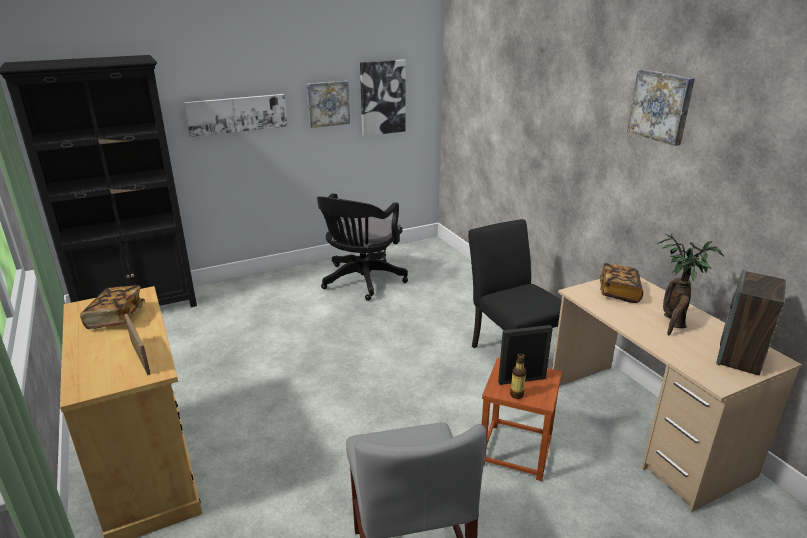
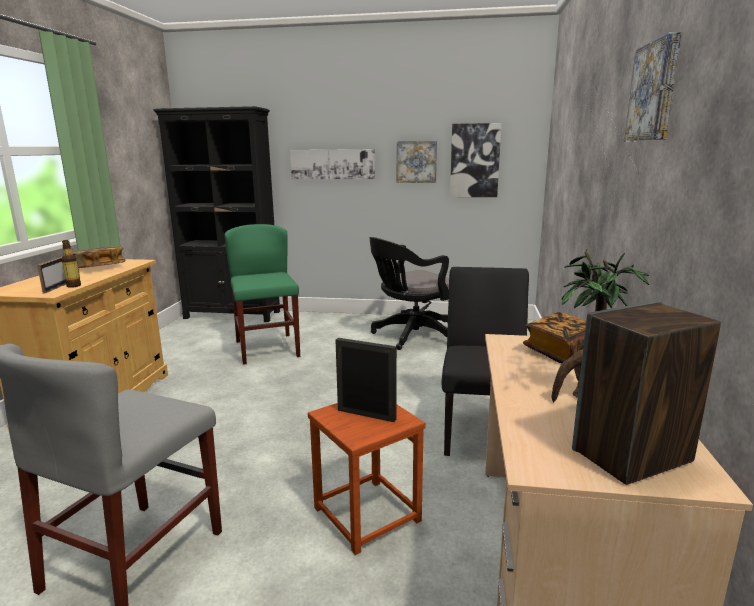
camera: 35 degrees right, 10 degrees down
(242, 339) = (267, 349): none -> green chair
(516, 395) = (339, 423): bottle -> bottle (73, 286)

